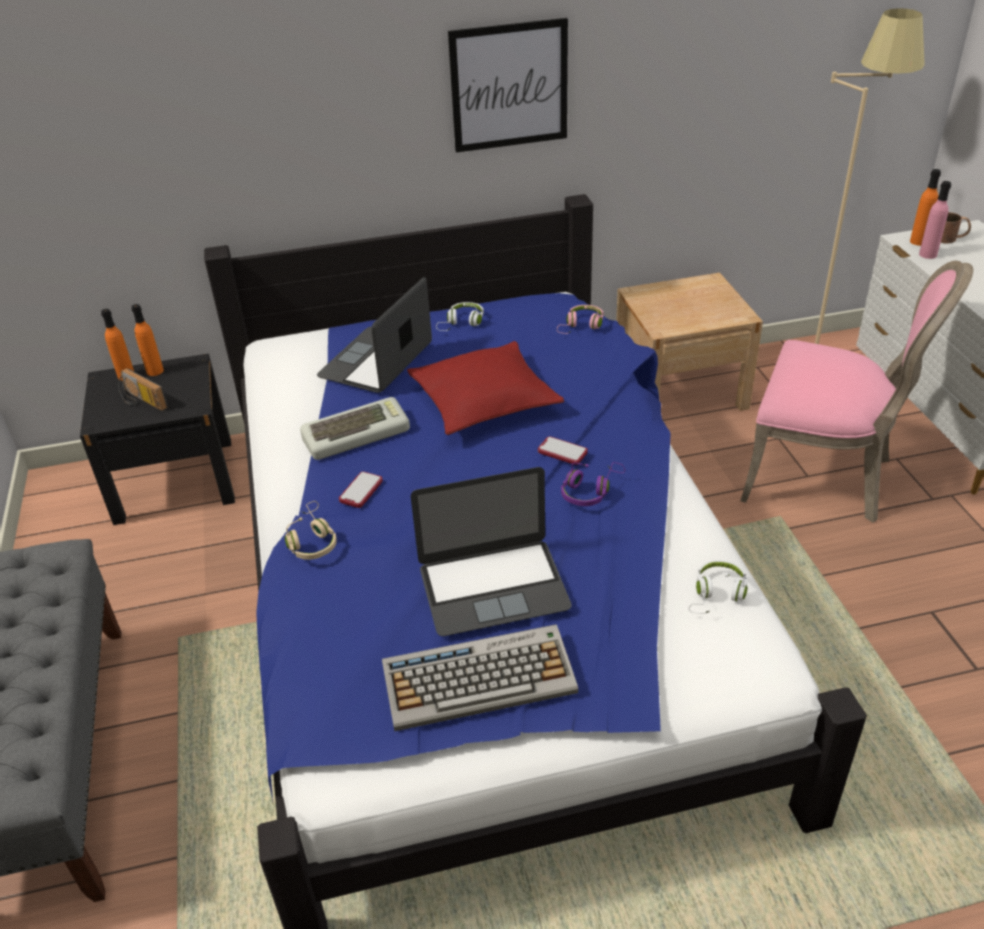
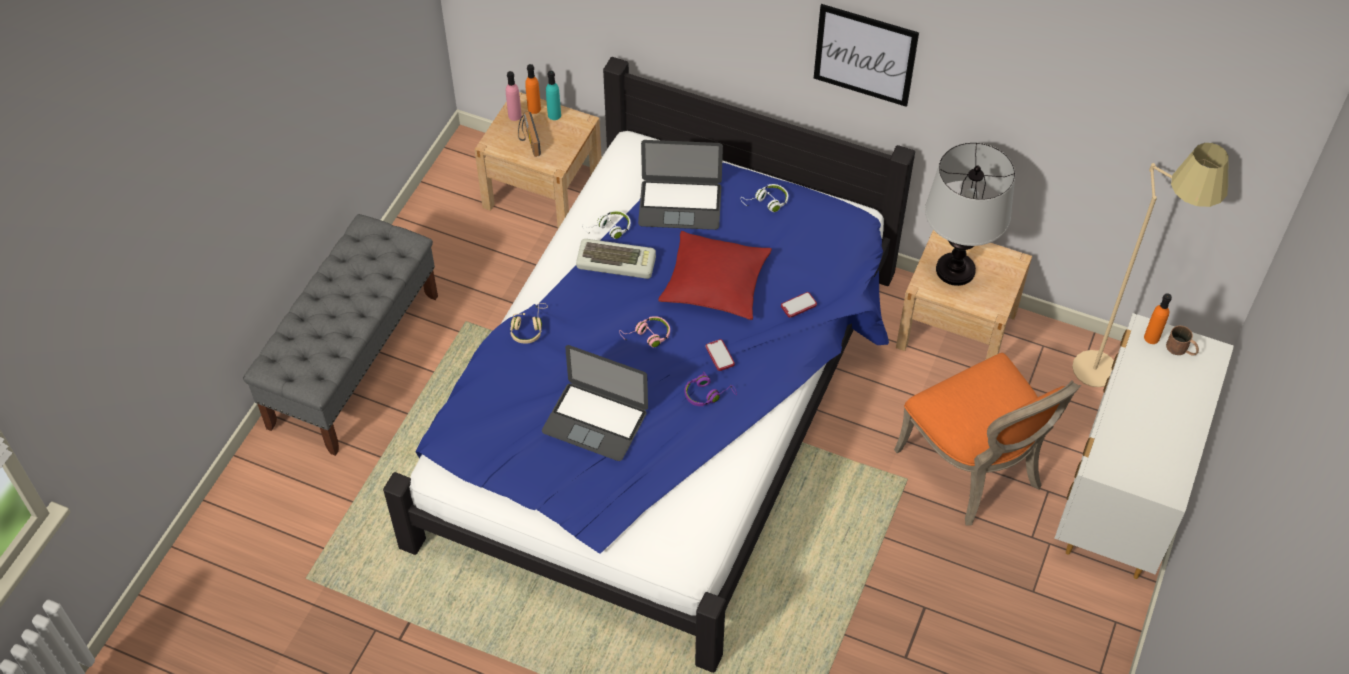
camera: 35 degrees right, 15 degrees up
(155, 371) = (554, 115): orange bottle -> turquoise bottle
(175, 480) = (542, 192): black nightstand -> beige nightstand
(361, 491) = (582, 309): phone -> phone (798, 305)
(376, 360) = (680, 204): laptop -> laptop turned 150 degrees counterclockwise
(480, 677) = (541, 468): keyboard -> none
(581, 326) = (844, 256): pink headphones -> pink headphones (647, 336)
(674, 306) = (955, 269): none -> table lamp
(717, 594) = (711, 505): white headphones -> white headphones (609, 229)
(823, 476) = (975, 470): pink chair -> orange chair
(928, 254) = (1139, 354): pink bottle -> pink bottle (515, 115)

